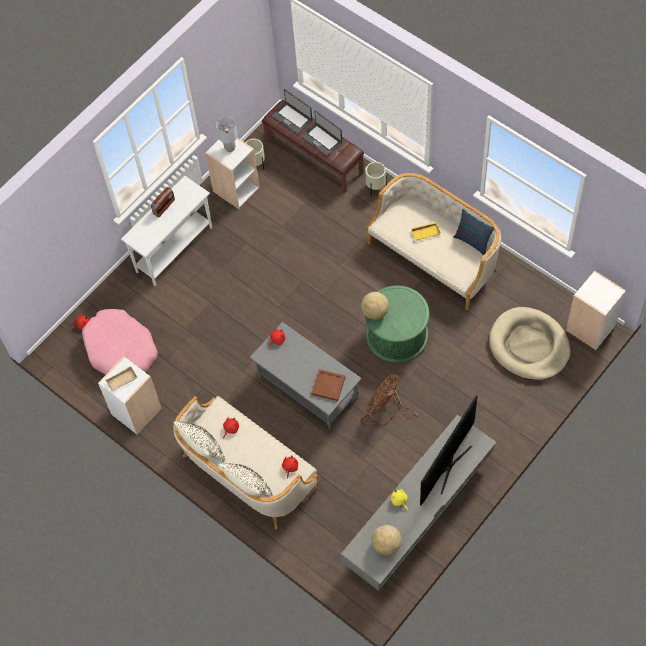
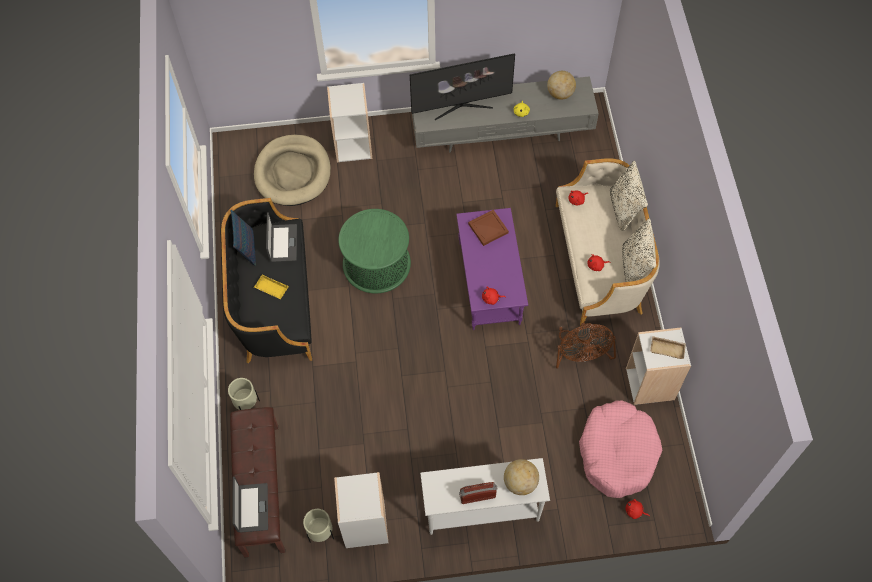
camera: 140 degrees left, 0 degrees up
(230, 148) = (355, 499): grey table lamp -> none
(307, 388) = (490, 283): grey coffee table -> purple coffee table
(322, 139) = (252, 456): laptop -> laptop (282, 243)
(375, 312) = (389, 252): globe -> globe (520, 482)
(388, 409) = (445, 215): brown fan -> brown fan (579, 353)
(435, 256) = (273, 300): beige sofa -> black sofa
(590, 328) = (236, 148): bookcase -> bookcase (353, 145)

